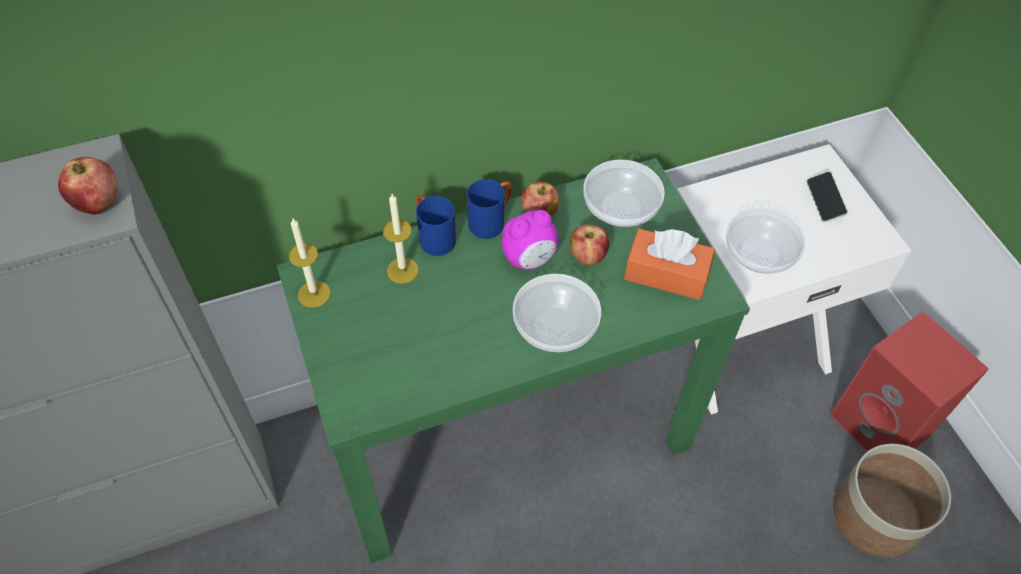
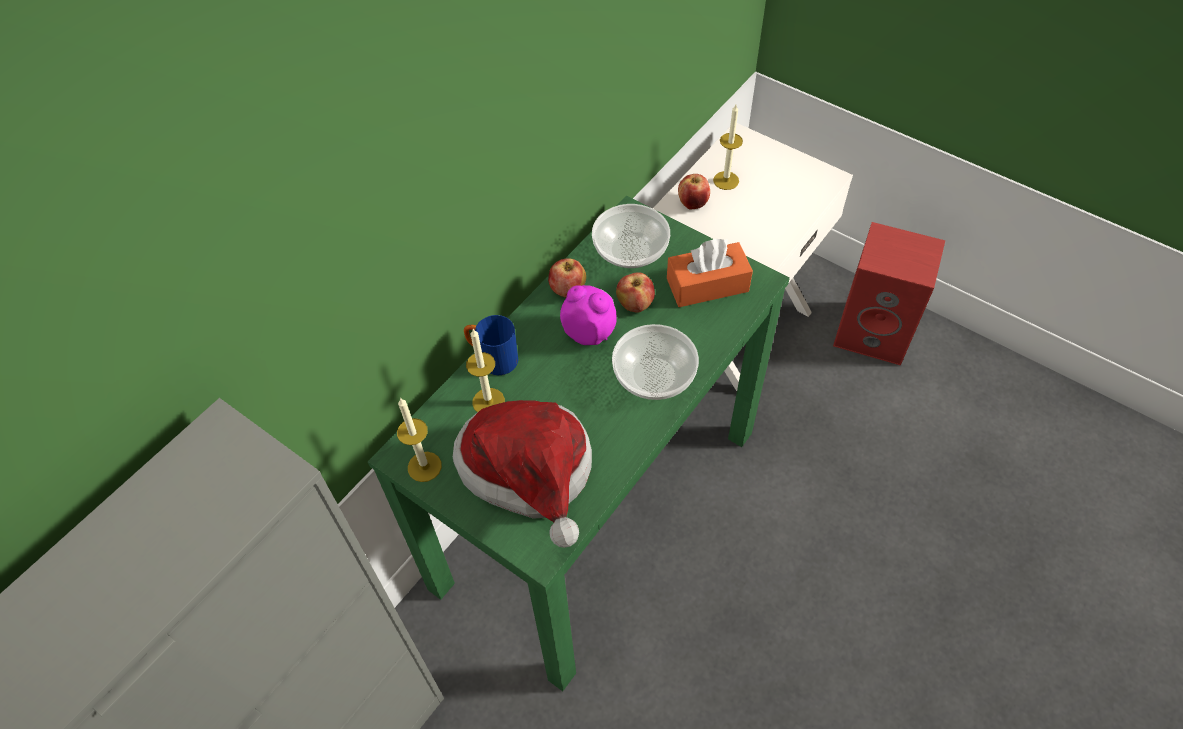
camera: 30 degrees left, 0 degrees up
(98, 204) = (260, 471): apple -> apple (693, 203)
(388, 350) = (531, 476): none -> hat
(491, 221) = (532, 318): blue mug -> none
(529, 259) = (589, 332): alarm clock -> alarm clock turned 90 degrees counterclockwise
(759, 253) = (747, 234): bowl -> none
(777, 194) = (726, 180): none -> candle
(824, 201) = (764, 169): phone -> none
(876, 516) = (917, 403): planter -> none

